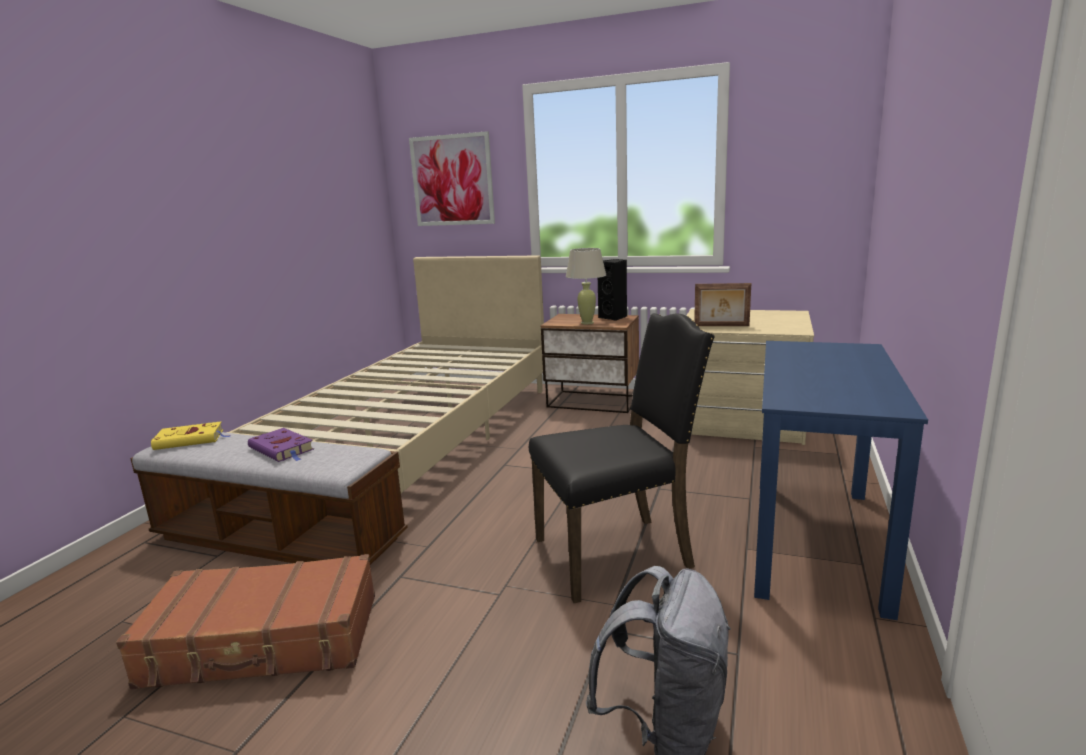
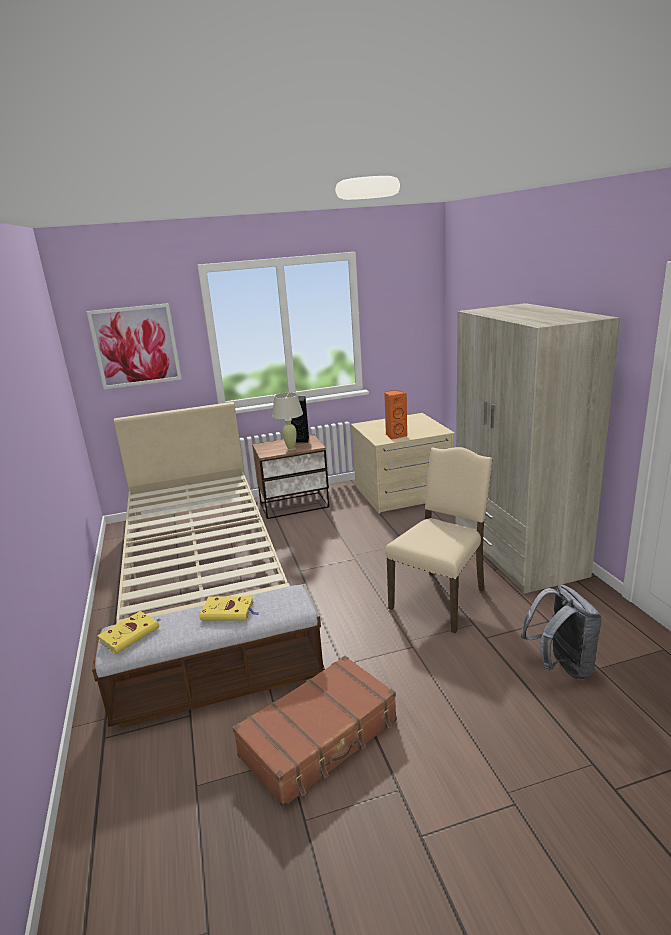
camera: 35 degrees left, 5 degrees up
(283, 449) = (229, 612): purple book -> yellow book
(617, 554) = (441, 598): black chair -> beige chair
(721, 326) = (395, 435): picture frame -> orange speaker
(816, 540) = (517, 552): blue desk -> beige wardrobe

